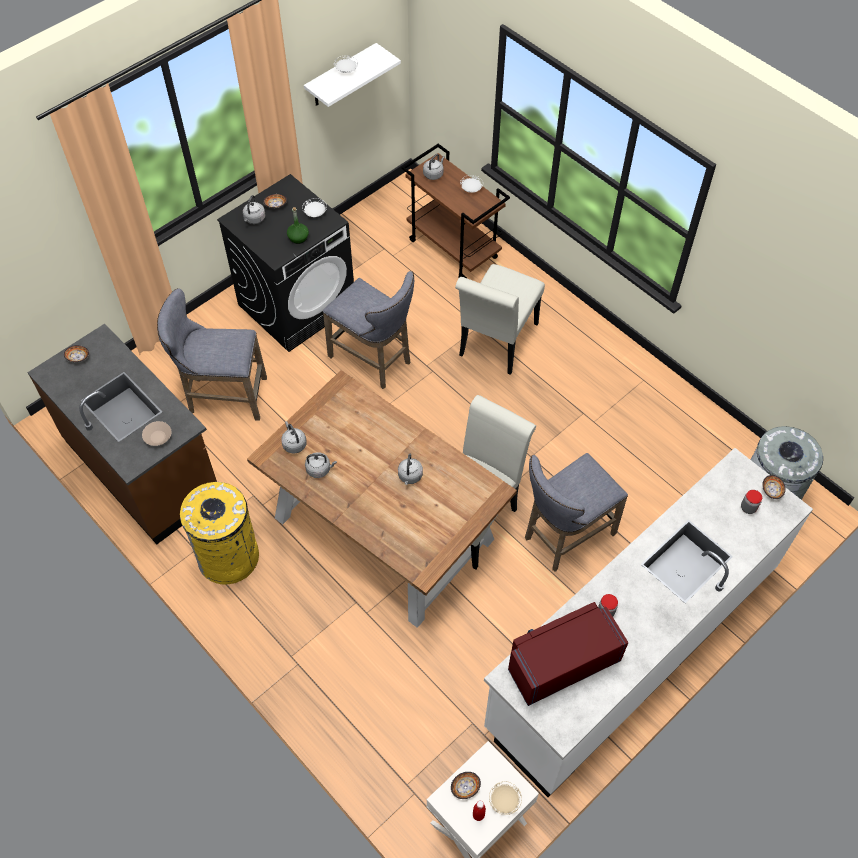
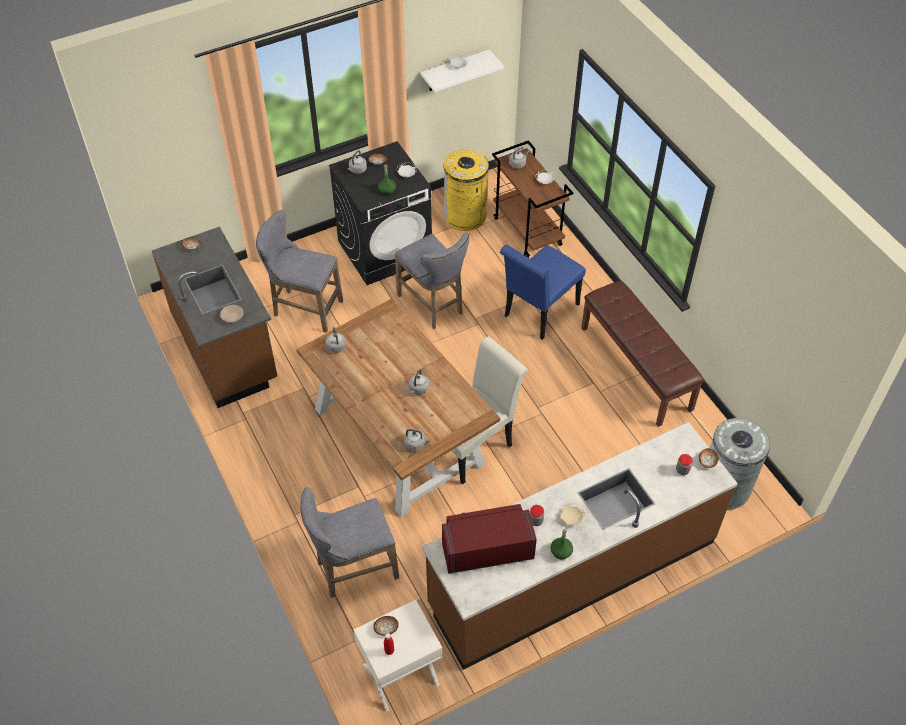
camera: 15 degrees right, 5 degrees down
(229, 557) = (270, 430): yellow trash can -> yellow trash can (465, 216)
(320, 469) = (349, 369): grey kettle -> grey kettle (416, 444)
(496, 344) = (538, 313): white chair -> blue chair
(504, 800) = (413, 645): beige plate -> beige plate (571, 518)
(564, 536) = (544, 475): grey stool -> grey stool (353, 569)
(625, 385) = (636, 368): none -> brown bench
(632, 646) = (572, 572): white counter -> brown counter
(647, 643) = (561, 552): none -> green bottle

